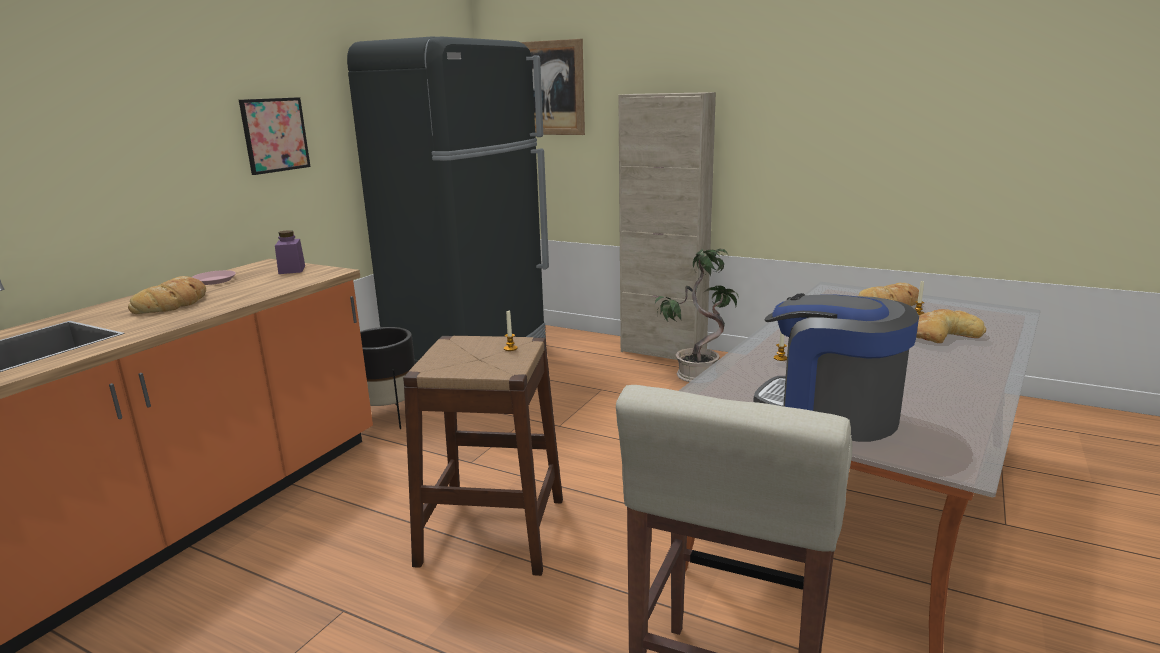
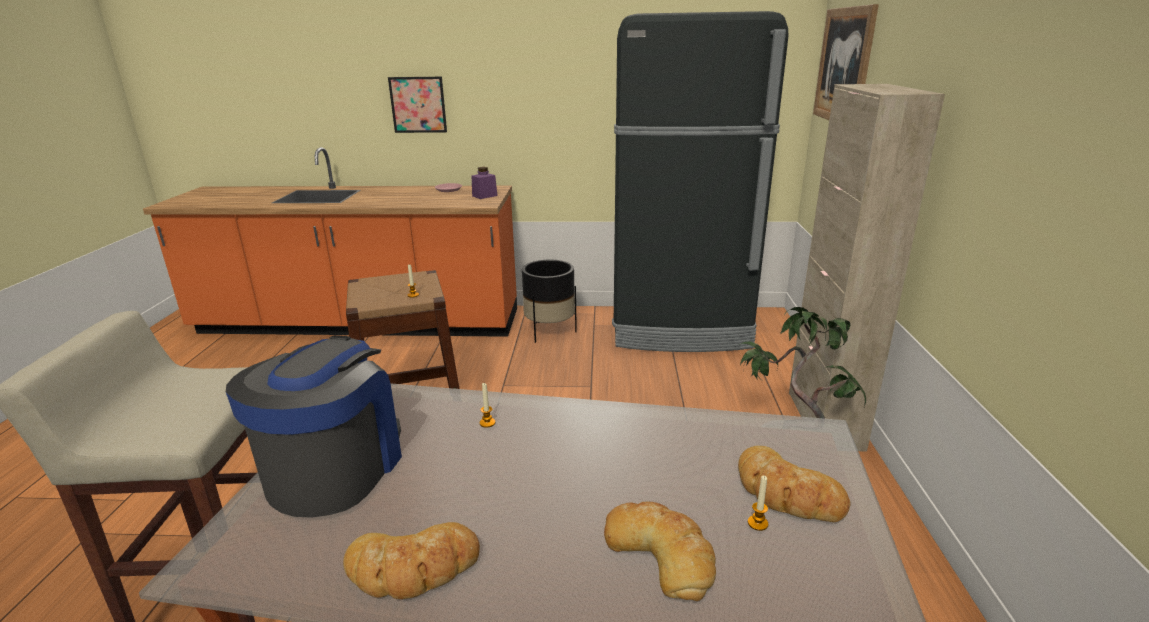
camera: 65 degrees right, 5 degrees up
(174, 303) = (397, 195): bread -> bread (413, 568)
(275, 135) = (537, 94): picture -> picture (418, 105)

